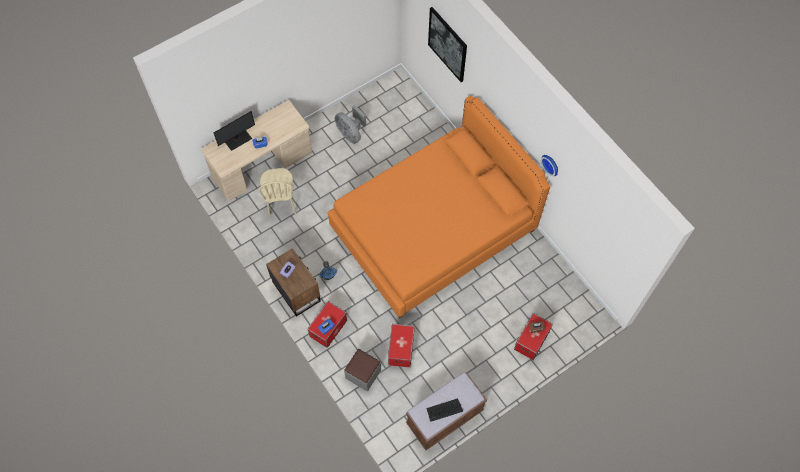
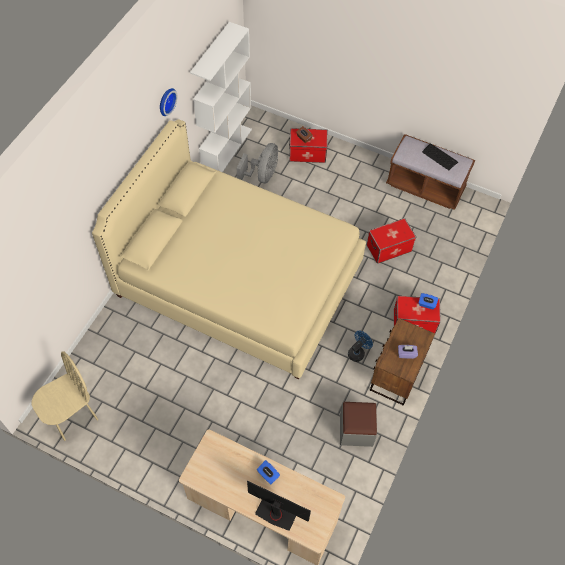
camera: 120 degrees left, 5 degrees down
(281, 203) = (301, 455): beige chair -> beige chair (72, 416)
(351, 133) = (157, 428): grey fan -> grey fan (262, 175)
(363, 374) = (435, 267): grey ottoman -> grey ottoman (356, 430)
(433, 229) = (239, 280): orange bed -> beige bed
(447, 44) = (42, 254): picture -> none
(568, 279) = (226, 149): none -> white bookcase

